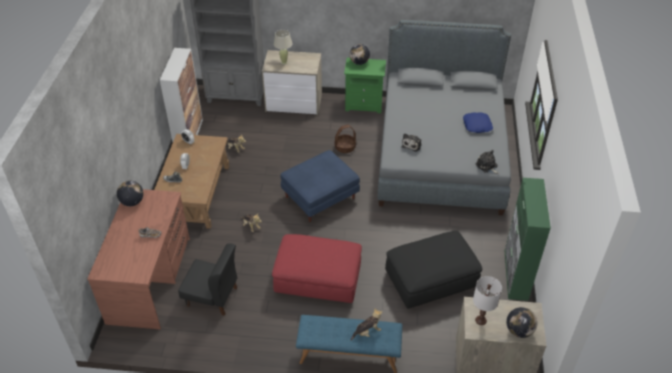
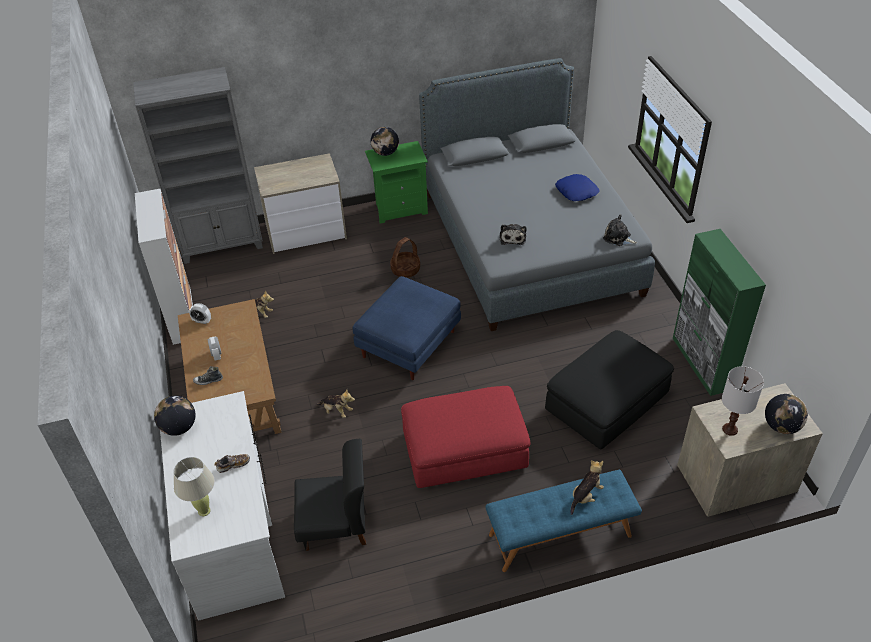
camera: 20 degrees left, 0 degrees up
(150, 279) = (232, 532): brown desk -> white desk
(284, 62) = (286, 178): beige table lamp -> beige table lamp (204, 511)

